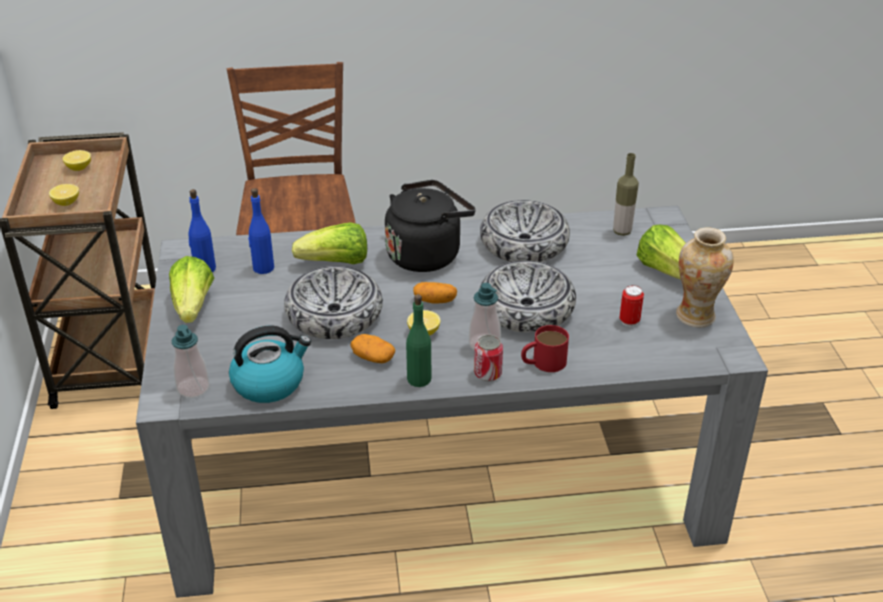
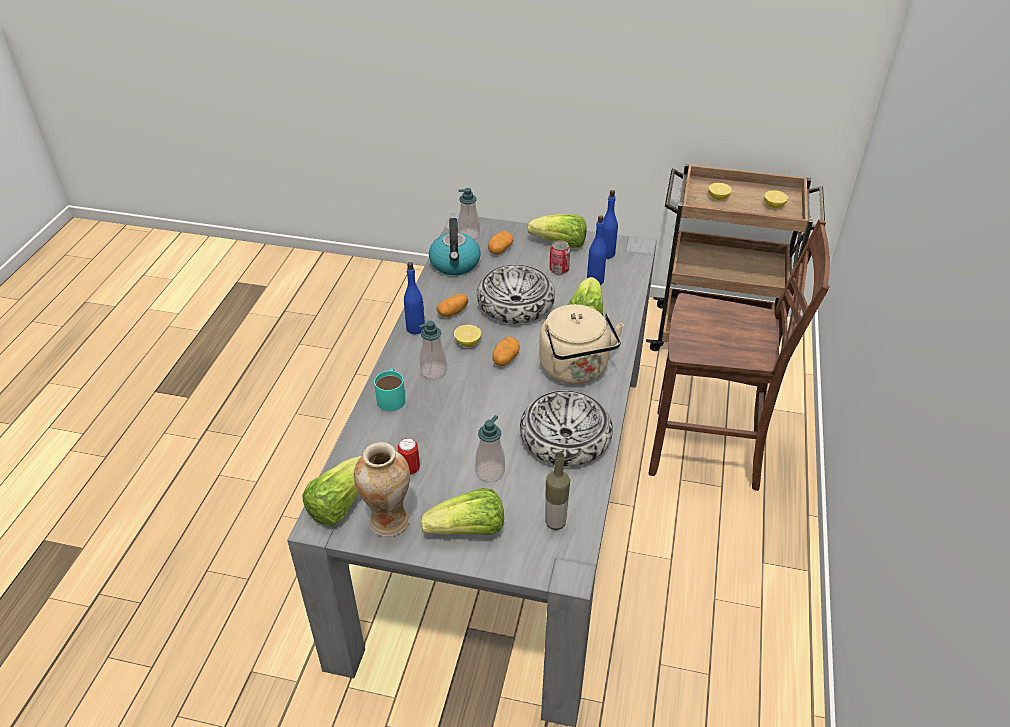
camera: 110 degrees right, 5 degrees up
(222, 352) = (500, 249): none -> potato
(419, 379) = (416, 328): green bottle -> blue bottle
(426, 254) = (576, 370): black kettle -> beige kettle
(488, 374) = (399, 363): can -> can (559, 269)
(526, 309) = (465, 408): bowl -> none
(543, 362) = (392, 396): red mug -> turquoise mug
(595, 275) = (490, 471): none -> soap dispenser
(704, 351) = (339, 504): none -> lettuce

